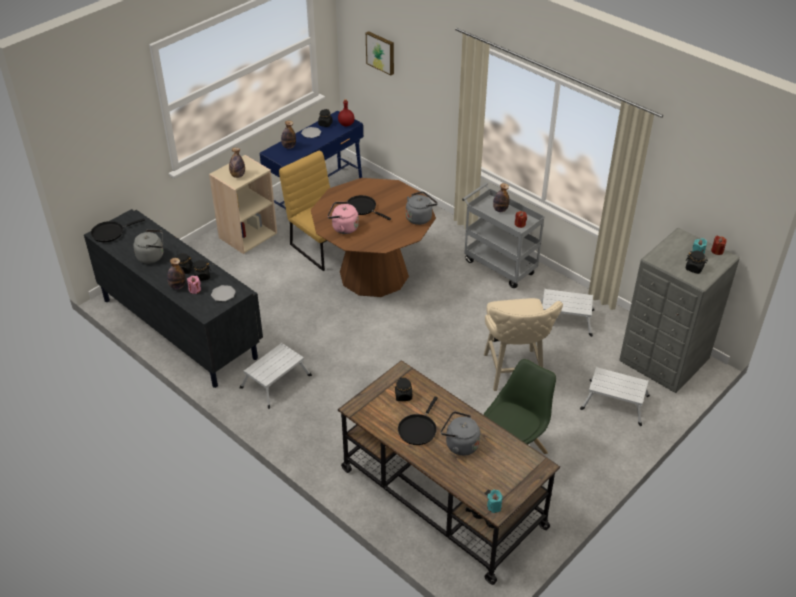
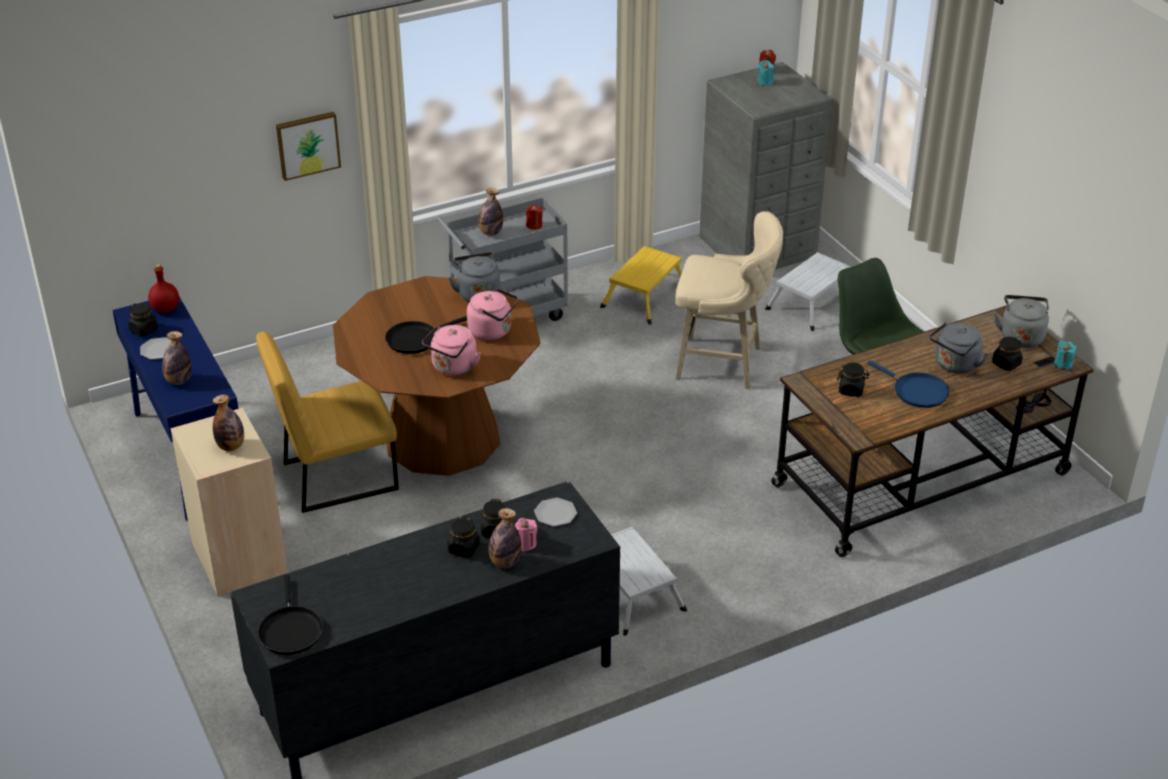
camera: 70 degrees left, 5 degrees down
(152, 256) = (401, 583): grey kettle -> grey kettle (1020, 336)
(381, 52) = (161, 156): picture -> picture (307, 144)
(385, 233) = (493, 331): none -> pink kettle
(418, 429) = (917, 391): black frying pan -> blue frying pan
(565, 319) = (645, 296): white step ladder -> yellow step ladder
(694, 268) = (790, 91): black jar -> black jar (1006, 364)

